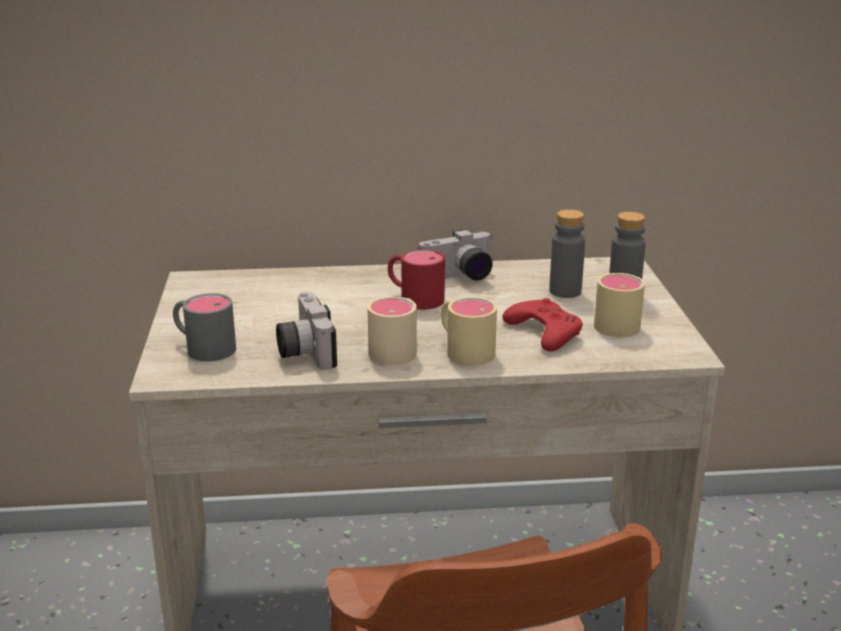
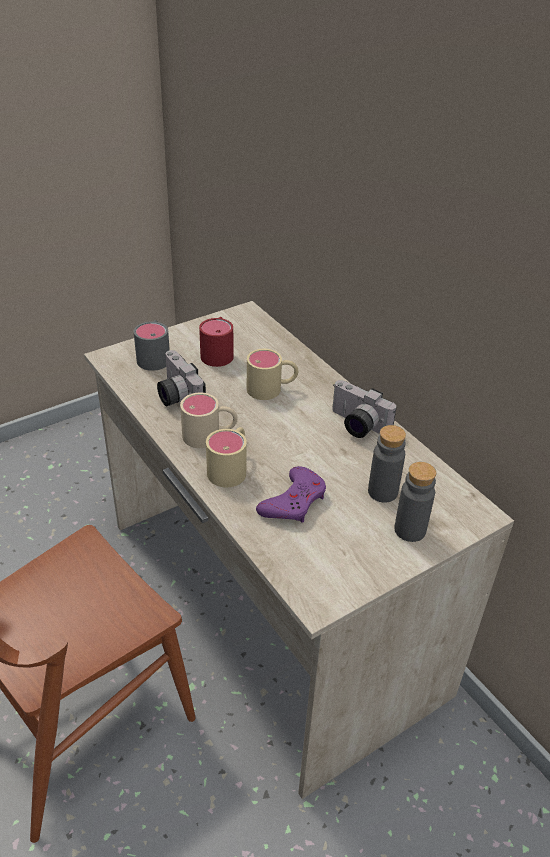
camera: 60 degrees right, 15 degrees up
(303, 351) = (176, 396): camera -> camera turned 75 degrees counterclockwise
(414, 298) = (299, 415): red mug -> red mug (218, 352)
(544, 332) = (294, 501): red game controller -> purple game controller
(619, 322) = (347, 541): beige mug -> beige mug (272, 389)

